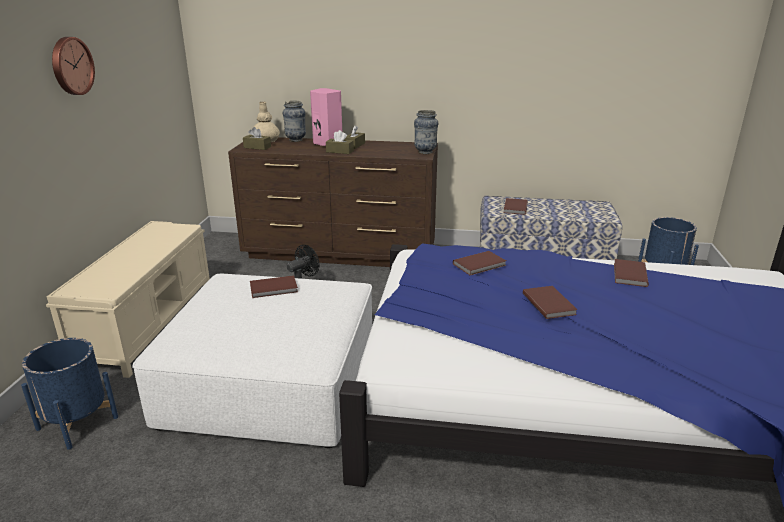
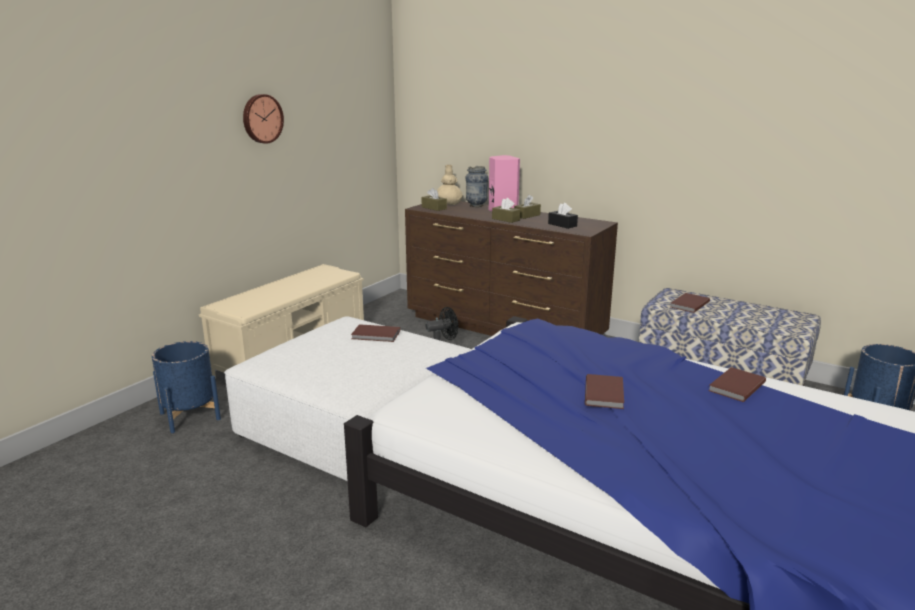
camera: 25 degrees right, 5 degrees down
(395, 151) = (562, 225): none -> black tissue box
(425, 152) = (592, 229): vase -> none
(480, 265) = (572, 346): brown book -> none

